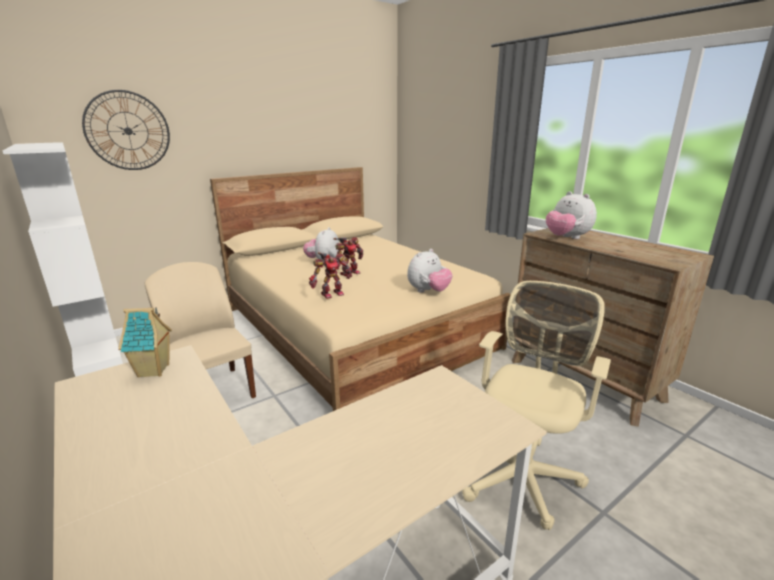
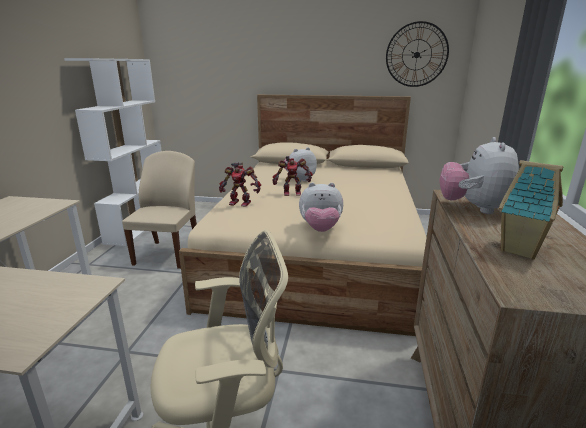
camera: 45 degrees right, 0 degrees up
(128, 131) = (206, 53): wall clock -> wall clock (416, 55)
(154, 371) = (36, 206): toy house -> toy house (521, 250)

